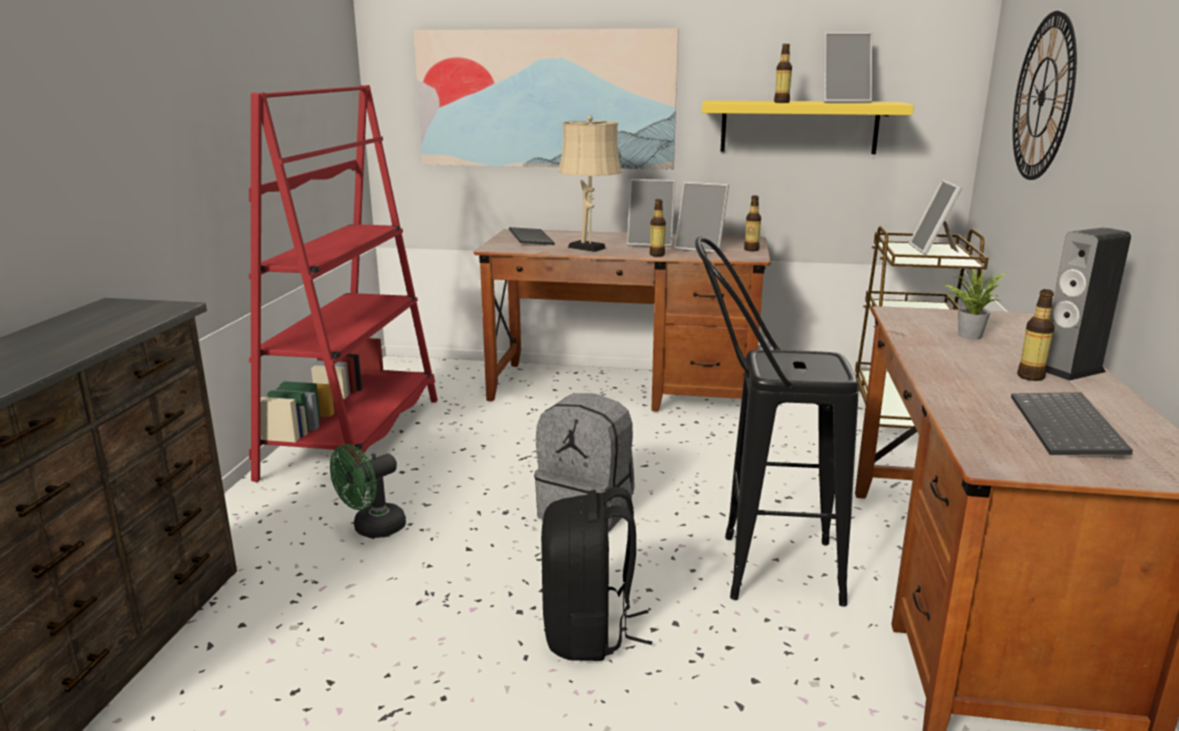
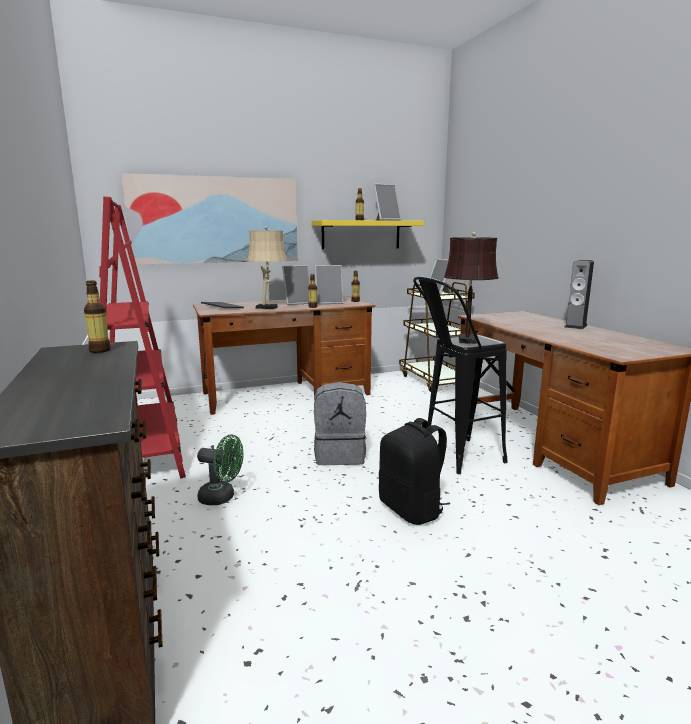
camera: 30 degrees left, 5 degrees down
(372, 529) = (222, 498): green fan -> green fan turned 90 degrees counterclockwise
(794, 362) = (467, 339): none -> brown table lamp
(967, 334) = (516, 320): potted plant -> none
(1030, 377) = (568, 330): bottle -> bottle (100, 350)
(1042, 97) = (495, 213): wall clock -> none
(1069, 427) = (616, 342): keyboard -> none

